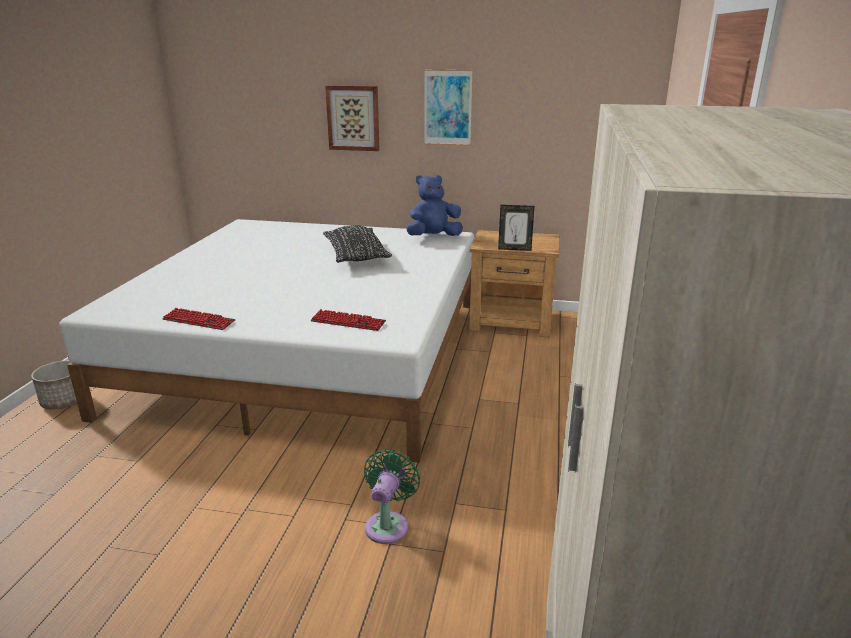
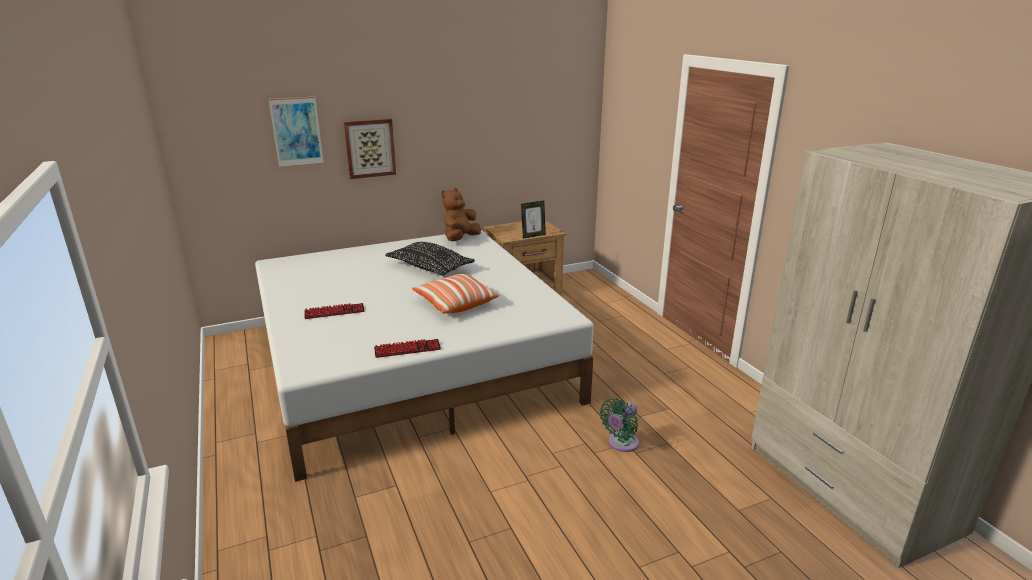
camera: 35 degrees left, 0 degrees up
(65, 401) = (247, 474): planter -> none
(315, 293) = (455, 304): none -> pillow
(348, 322) = (516, 316): keyboard -> keyboard (334, 312)
(388, 524) = (621, 444): green fan -> green fan turned 120 degrees counterclockwise
(433, 237) = (460, 239): blue plush toy -> brown plush toy
(447, 108) = (451, 131): picture -> picture (296, 132)

